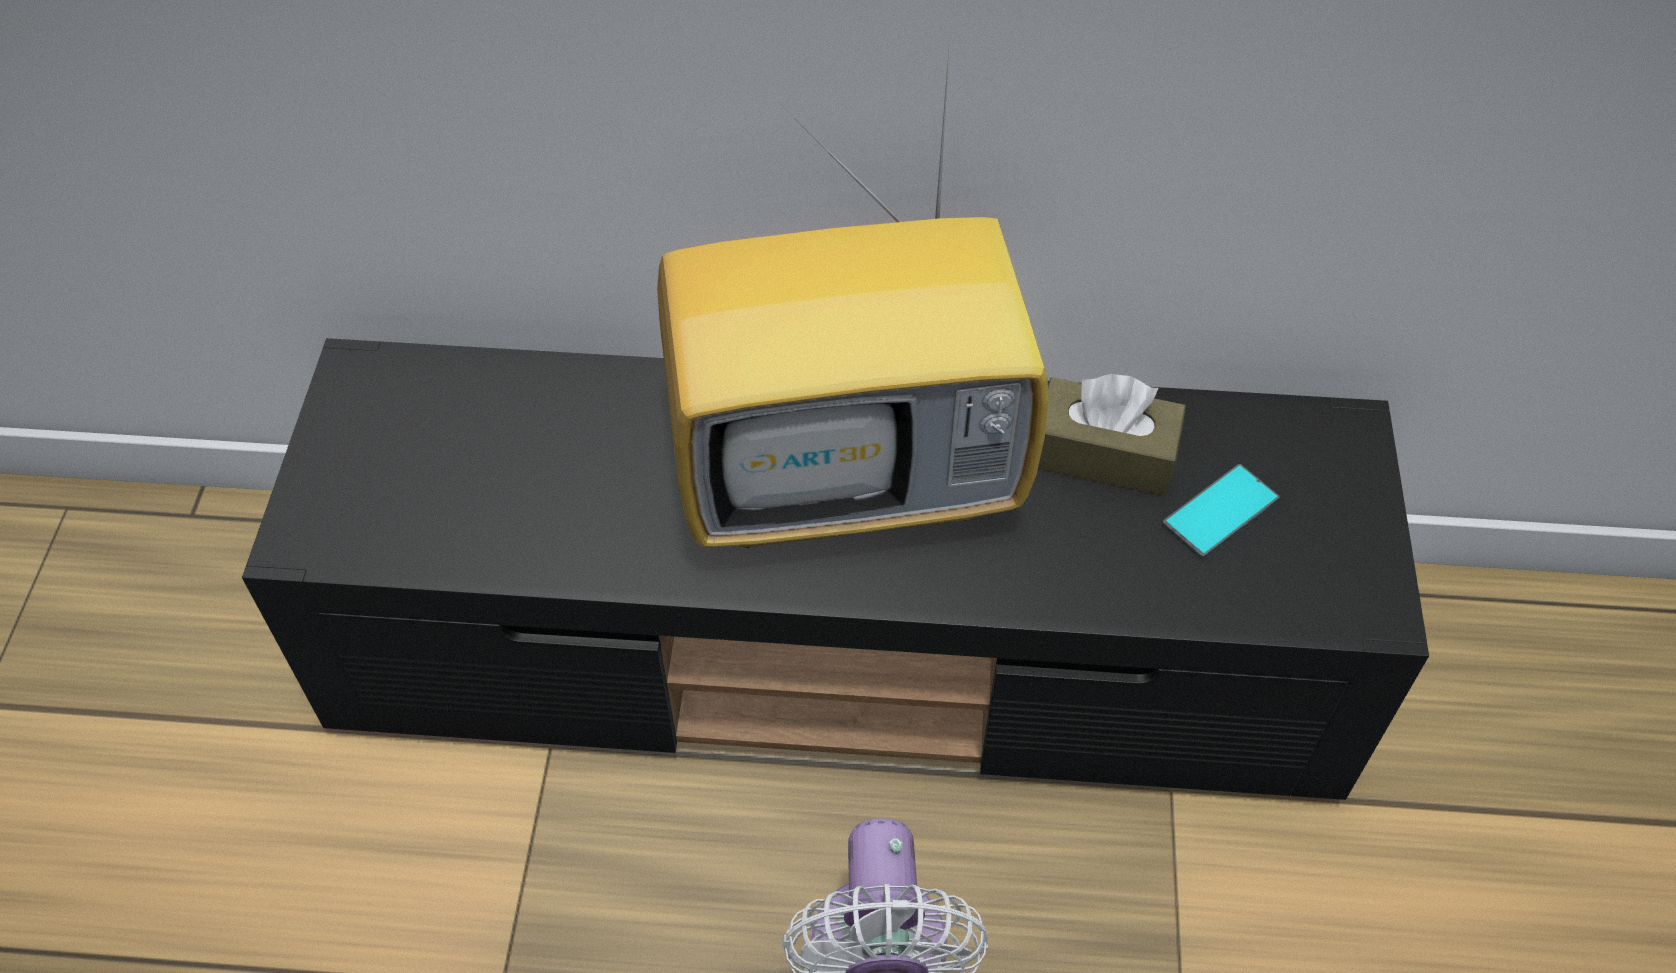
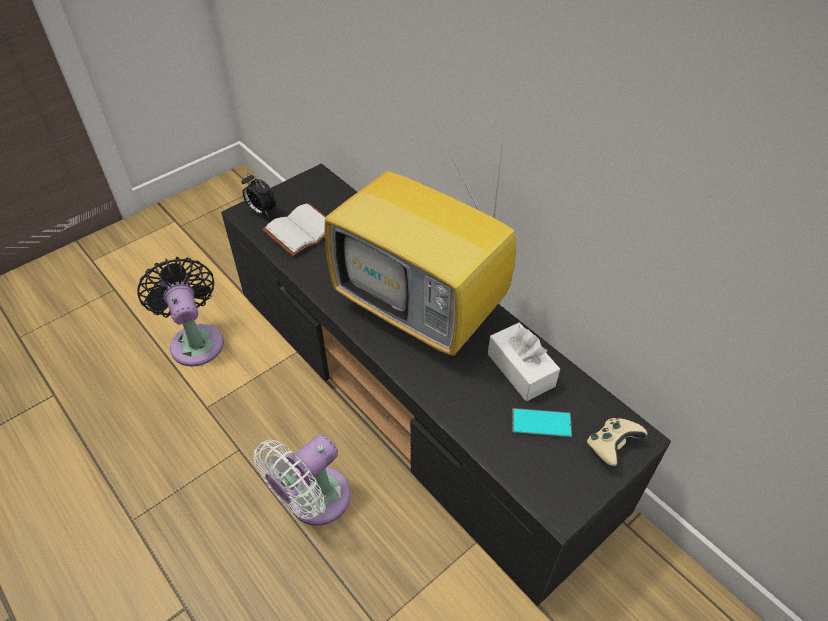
camera: 45 degrees right, 5 degrees down
(322, 892) = (196, 340): none -> black fan
(329, 515) = (261, 211): none -> alarm clock
(460, 493) = (301, 229): none -> white book
(1103, 454) = (520, 370): brown tissue box -> white tissue box
(1335, 469) = (611, 446): none -> beige game controller

